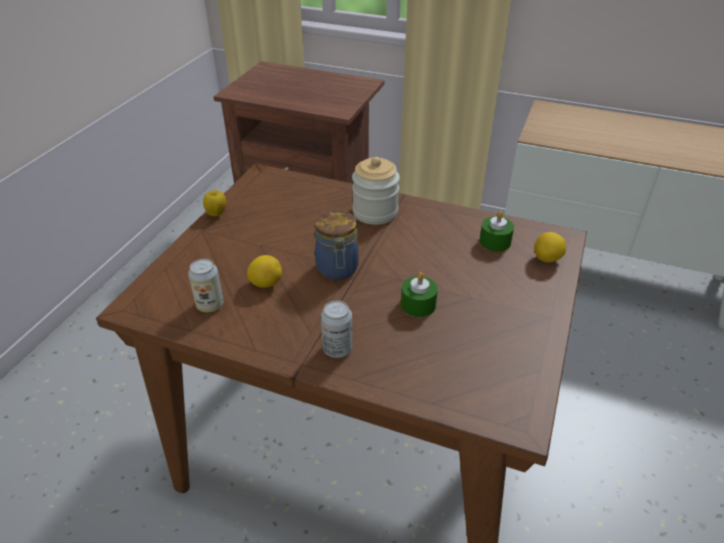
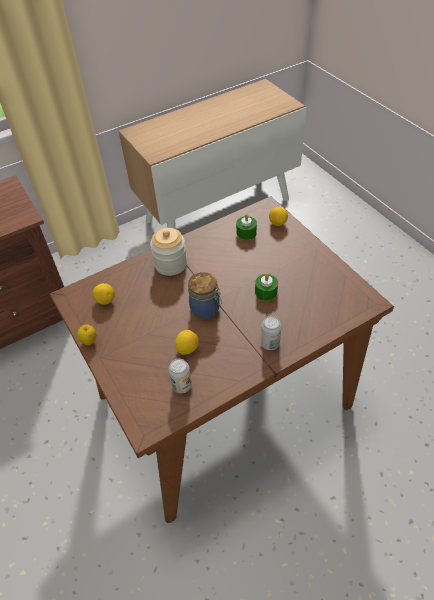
camera: 50 degrees left, 10 degrees up
(278, 197) = (105, 300): none -> lemon

